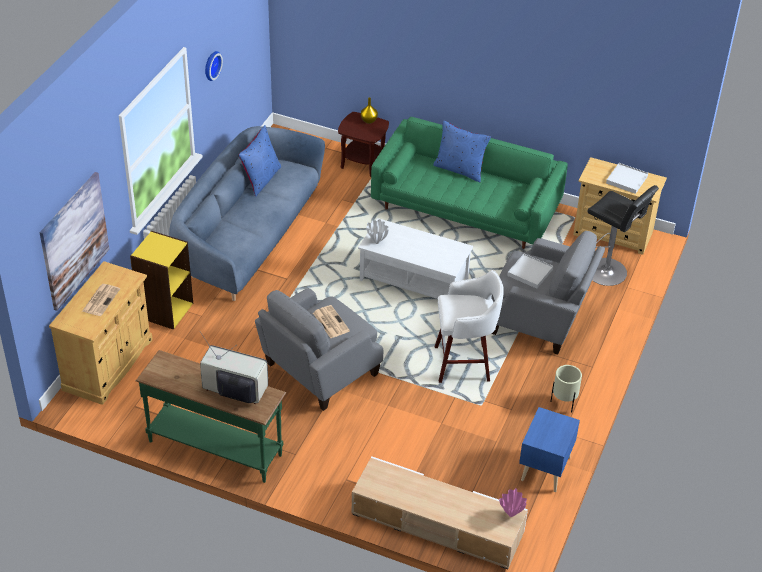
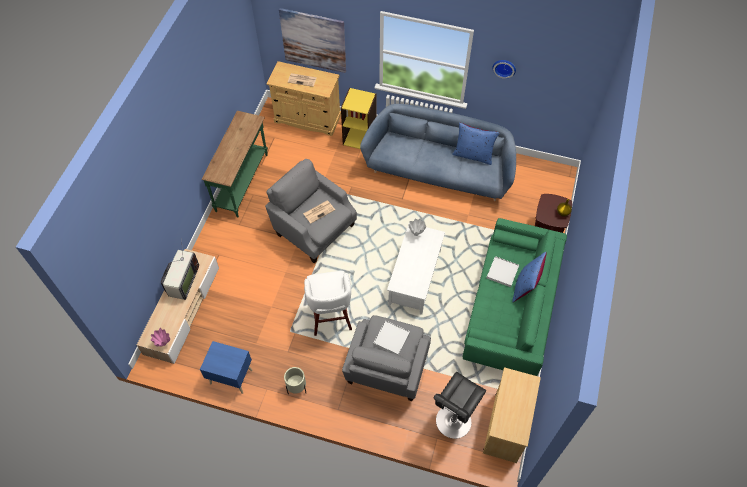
camera: 85 degrees right, 15 degrees up
(235, 392) = (228, 159): television -> television (182, 282)
(627, 180) = (514, 409): white tray -> white tray (502, 272)

